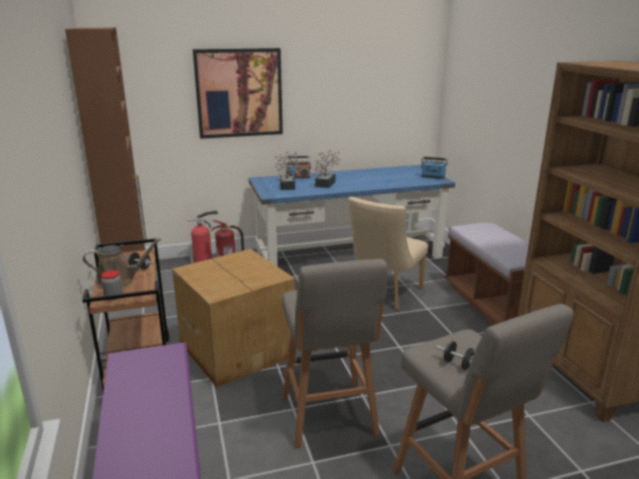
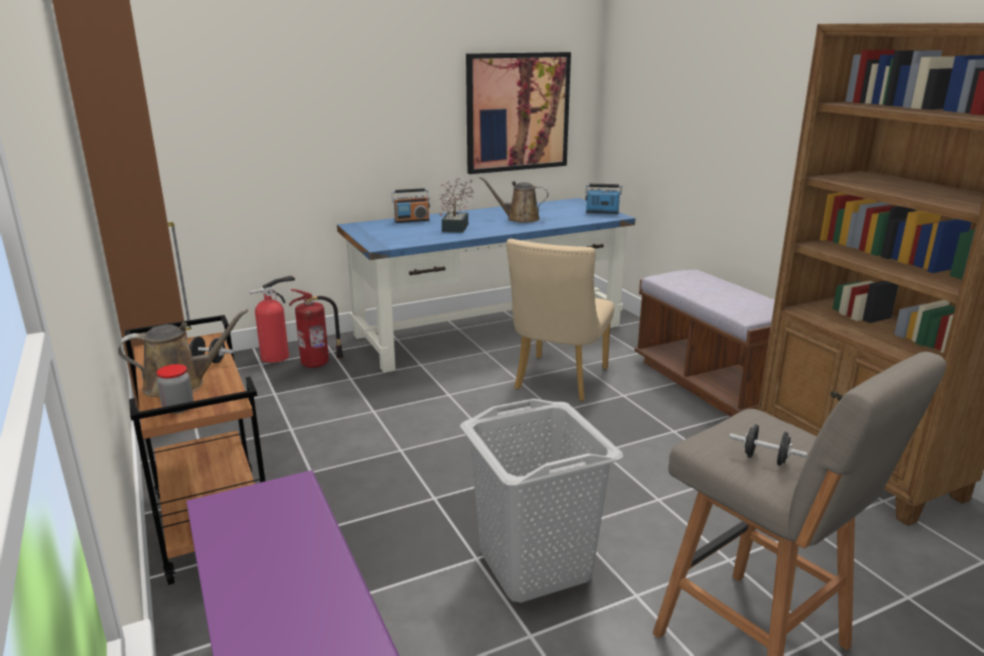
camera: 10 degrees left, 0 degrees up
(237, 349) = (364, 477): cardboard box -> none
(239, 93) = (318, 96): picture -> picture (517, 112)
(287, 185) = (400, 232): potted plant -> none
(329, 418) = (534, 566): grey stool -> grey laundry basket
(372, 179) = (519, 219): none -> brown watering can

